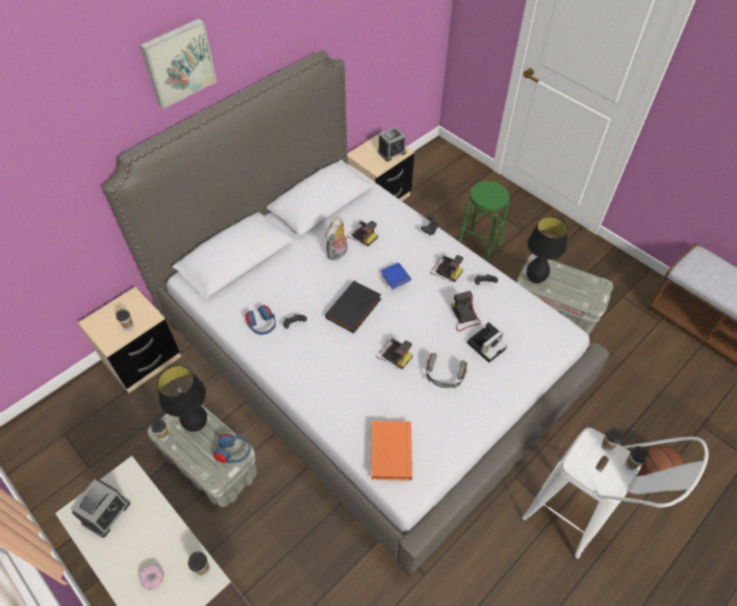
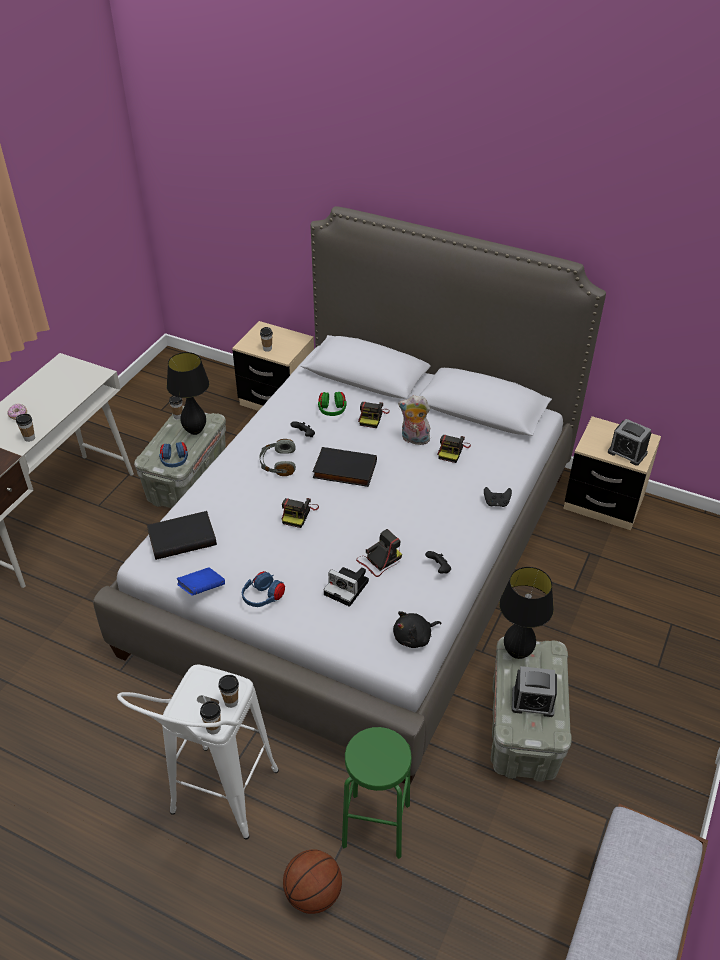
camera: 70 degrees right, 10 degrees down
(106, 513) = (65, 375): alarm clock -> alarm clock (532, 702)
(178, 62) = (426, 170): picture -> none
(262, 325) = (293, 415): blue headphones -> blue headphones (263, 598)
(273, 296) = (332, 411): none -> green headphones
(389, 451) = (182, 537): orange book -> black book
(395, 280) = (401, 492): blue book -> blue book (202, 588)
(444, 376) = (289, 560): grey headphones -> grey headphones (278, 464)
(445, 270) = (440, 530): camera -> camera (372, 417)
(478, 249) = (584, 622): green stool -> green stool (376, 825)
(545, 319) = (414, 637): none -> black plush toy

